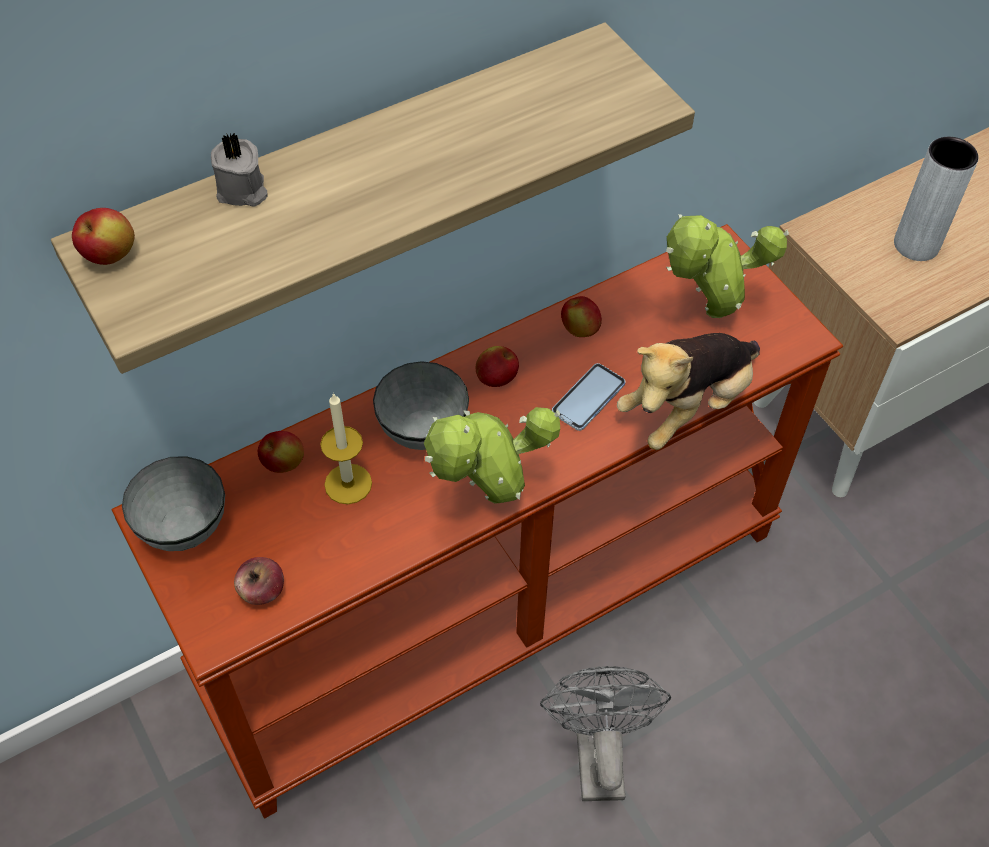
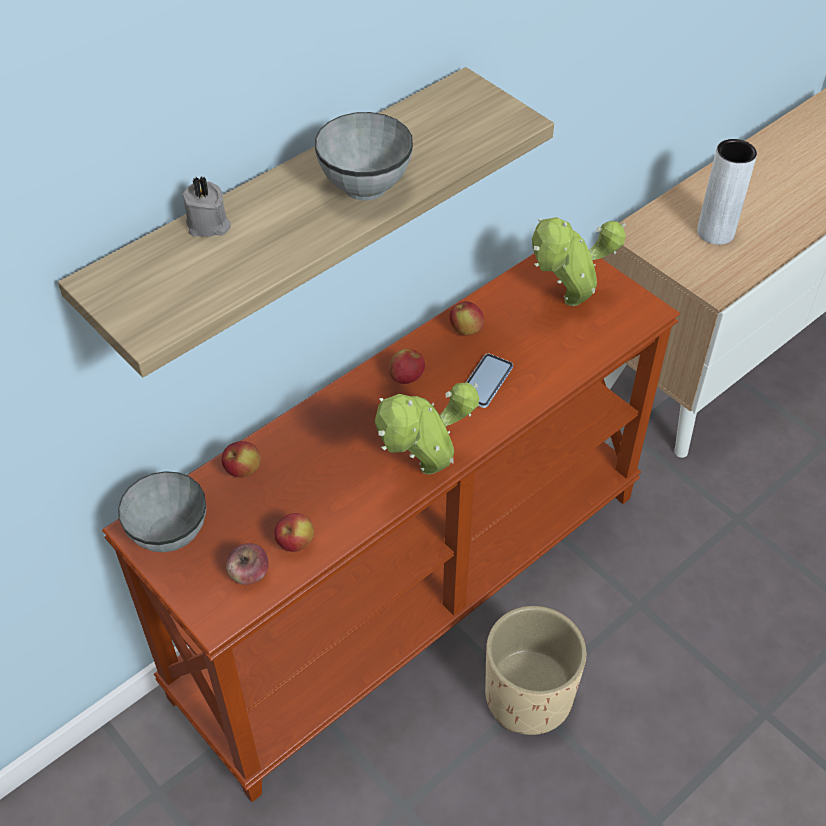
camera: 10 degrees left, 5 degrees down
(110, 256) = (112, 287): apple -> apple (295, 543)
(348, 484) = (302, 478): candle -> none
(422, 430) = (354, 427): grey bowl -> grey bowl (364, 186)
(597, 753) = (528, 697): grey fan -> beige planter
(687, 406) = (567, 376): plush toy -> none

